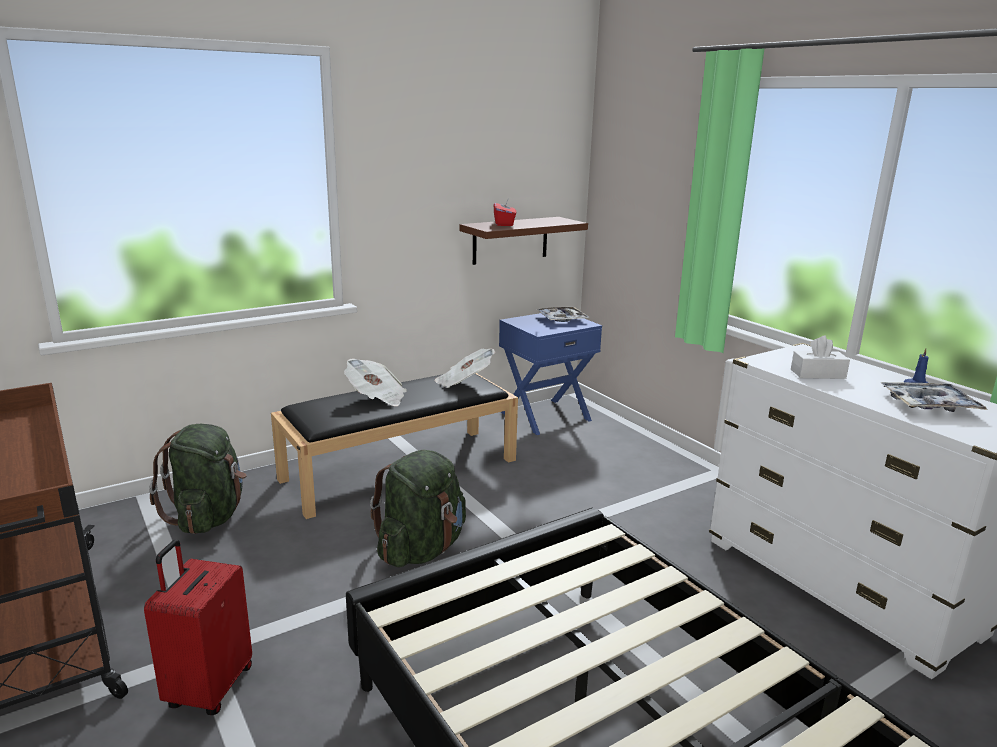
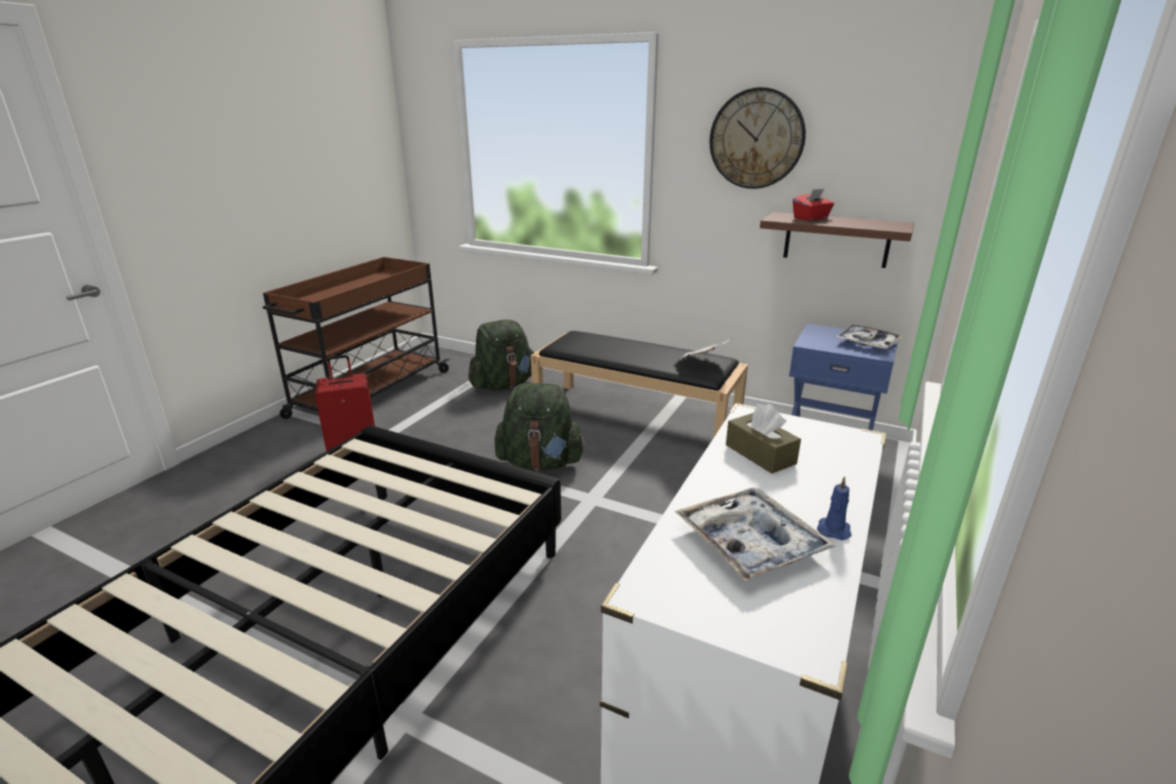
camera: 60 degrees right, 5 degrees up
(377, 397) = (622, 347): newspaper -> none
(439, 157) = (756, 139): none -> wall clock
(818, 374) = (760, 454): white tissue box -> brown tissue box

